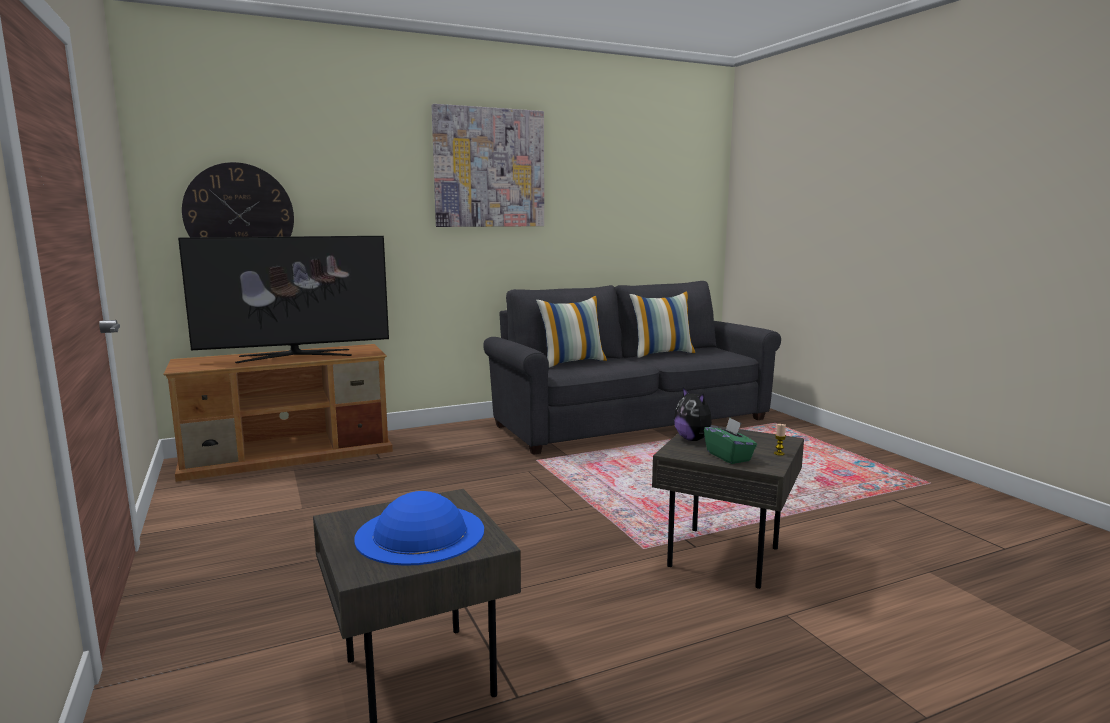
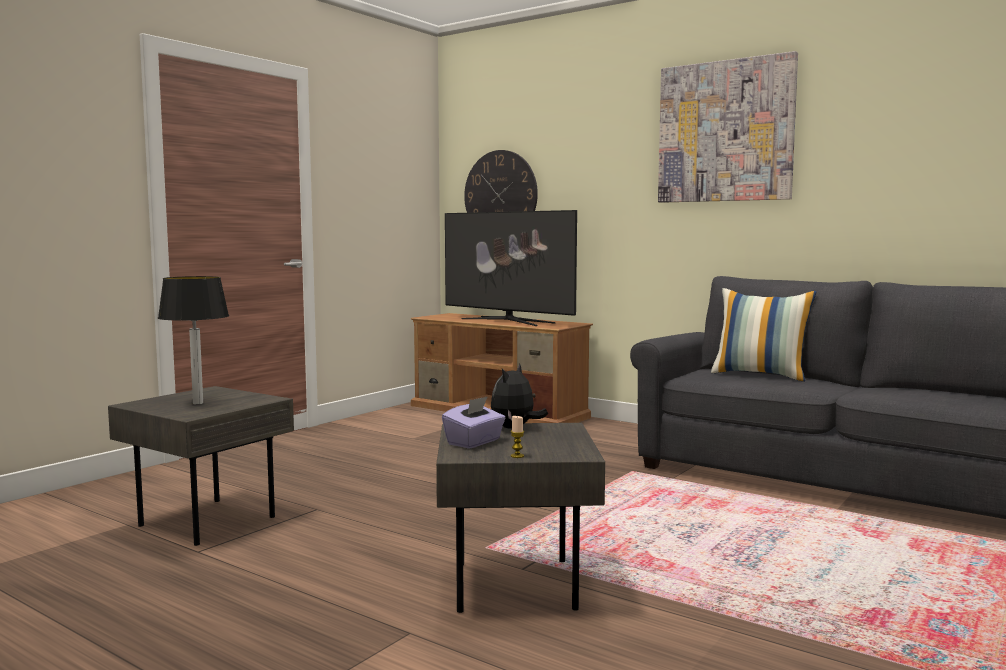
camera: 60 degrees right, 5 degrees down
(420, 533) = (198, 403): blue hat -> table lamp
(662, 353) = (917, 391): pillow -> none
(729, 456) = (474, 442): green tissue box -> purple tissue box

